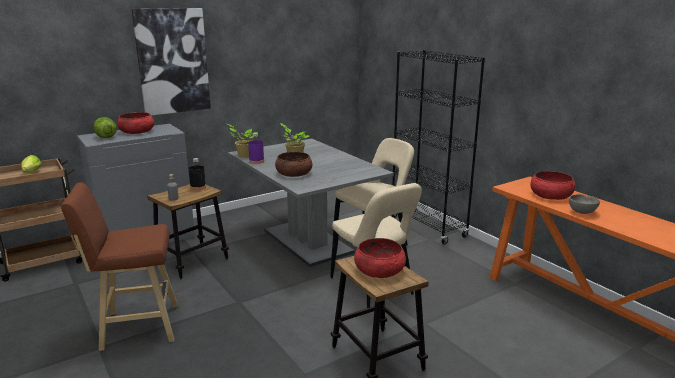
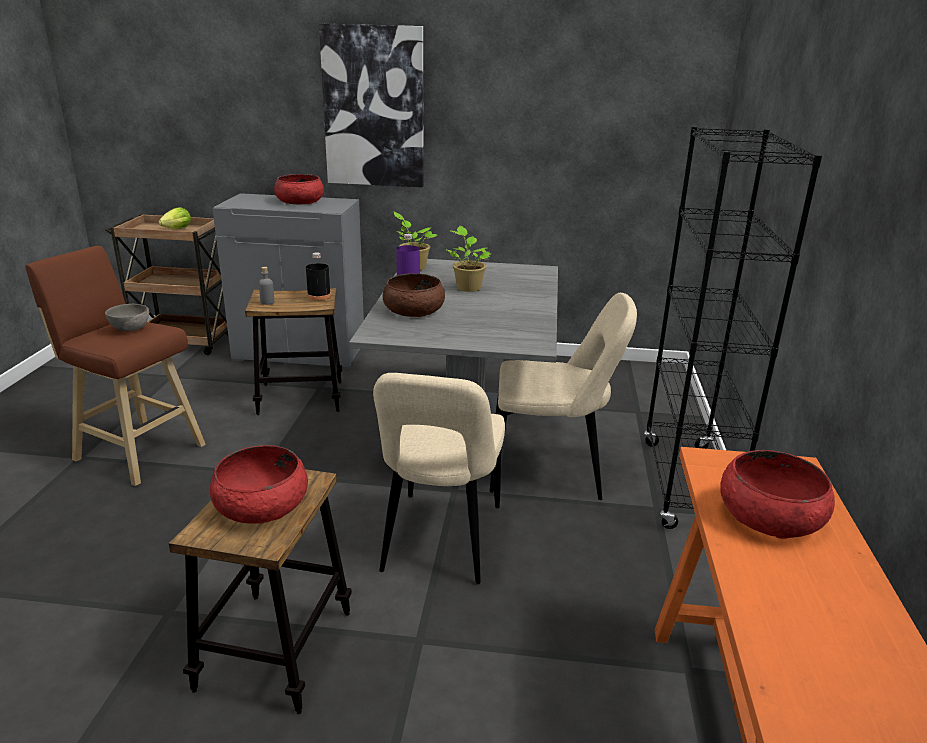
camera: 40 degrees right, 5 degrees up
(106, 137) = (255, 201): lettuce -> none
(582, 212) = (760, 588): grey bowl -> grey bowl (130, 329)

